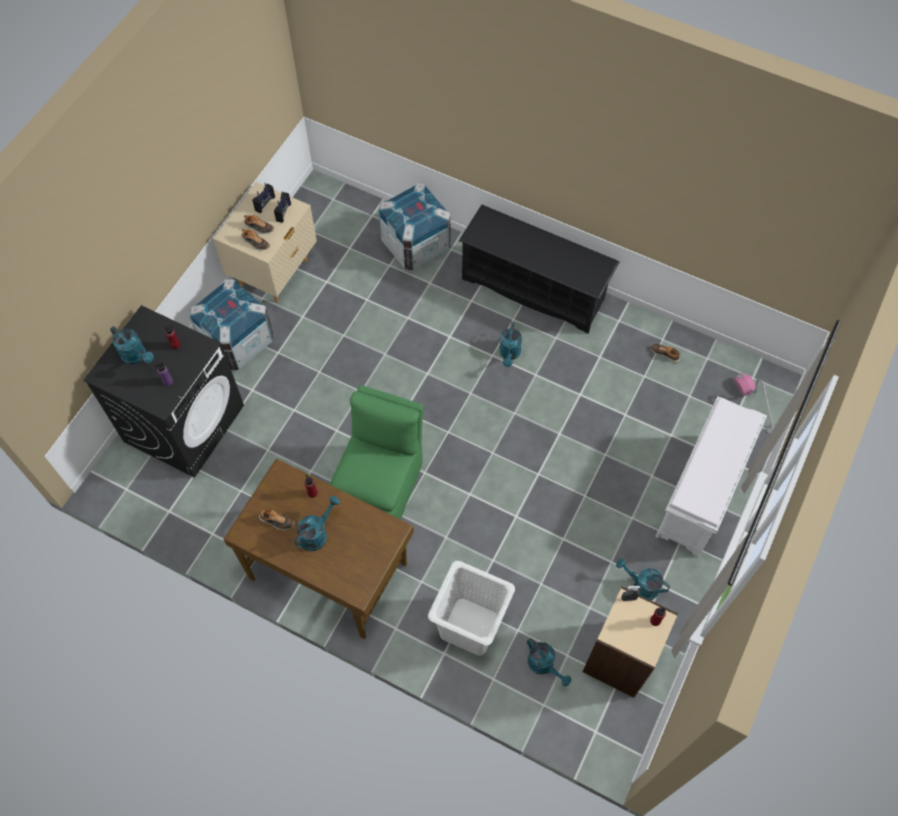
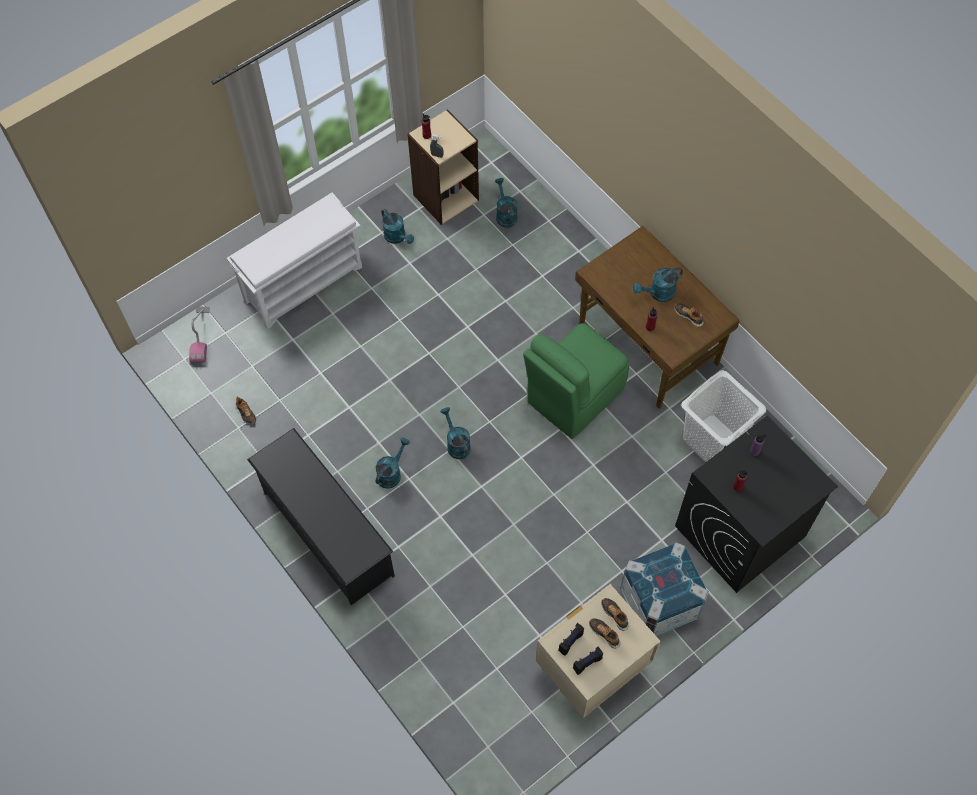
camera: 155 degrees left, 0 degrees up
(137, 356) = (779, 490): turquoise watering can -> turquoise watering can (456, 444)
(415, 244) = (422, 640): crate -> none
(470, 626) = (548, 261): white laundry basket -> white laundry basket (712, 440)

